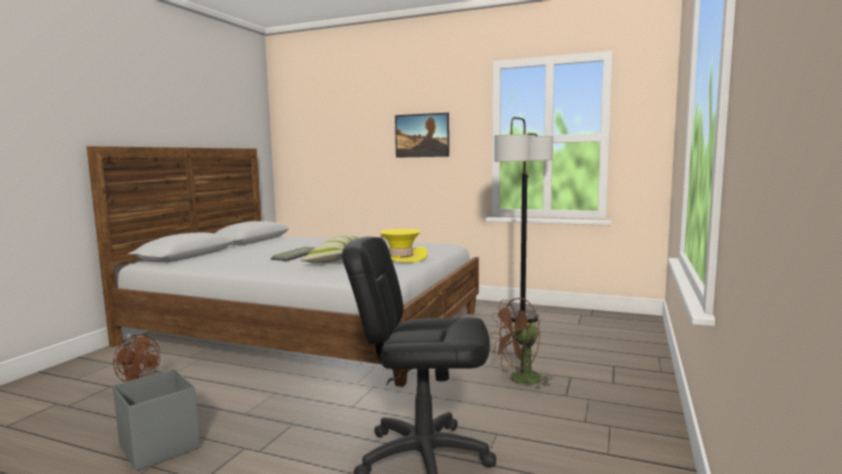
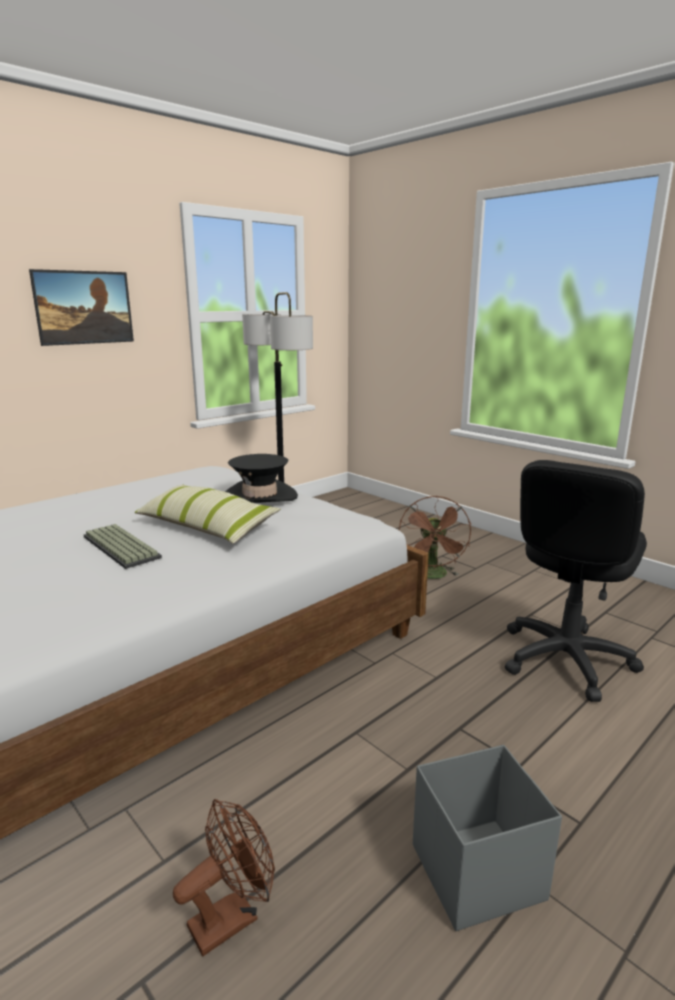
camera: 65 degrees left, 10 degrees up
(401, 257) = (259, 497): yellow hat -> black hat

